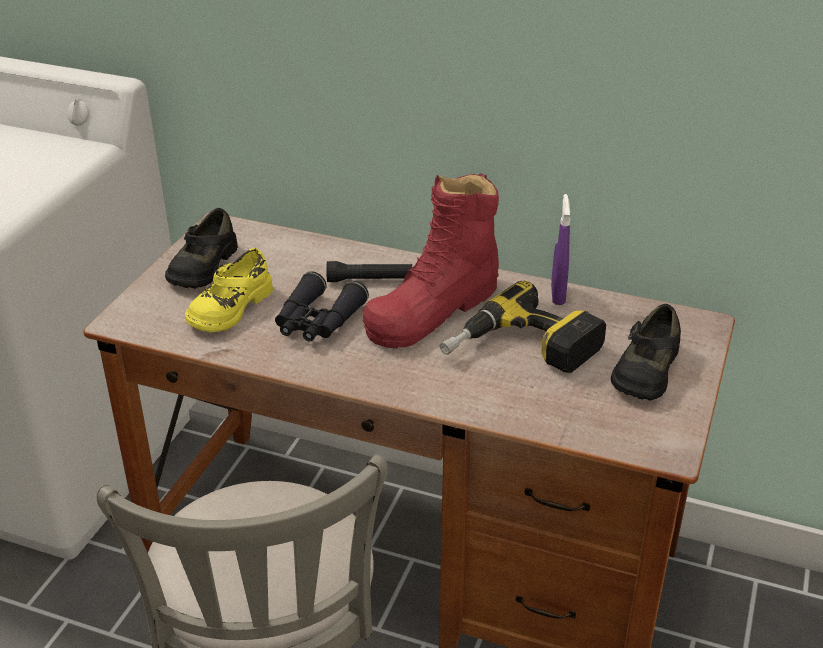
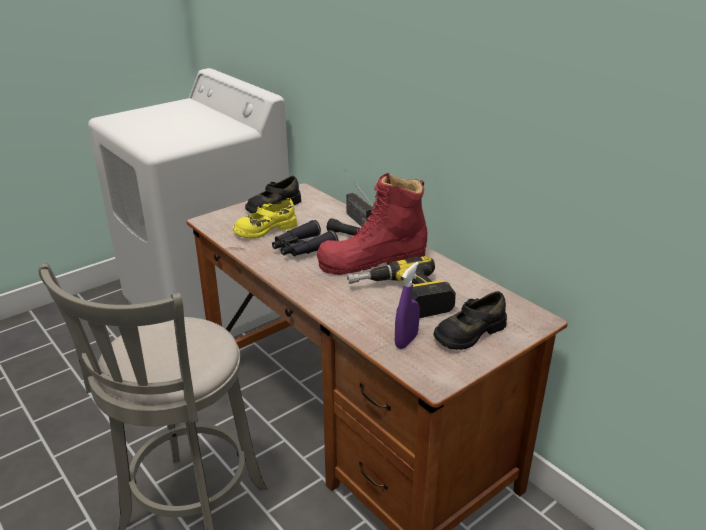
camera: 30 degrees right, 5 degrees down
(339, 248) = (354, 216): none -> radio
(558, 295) = (457, 275): purple spray bottle -> purple spray bottle (406, 341)

